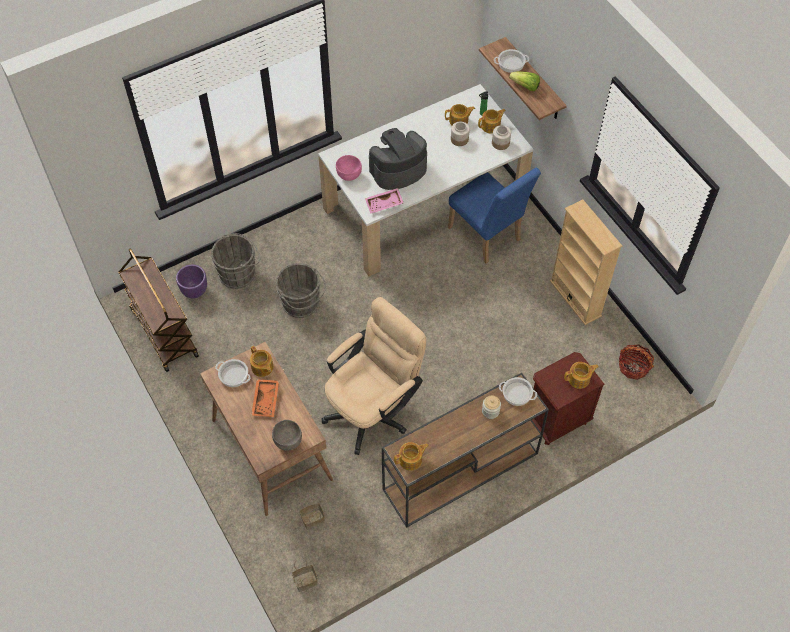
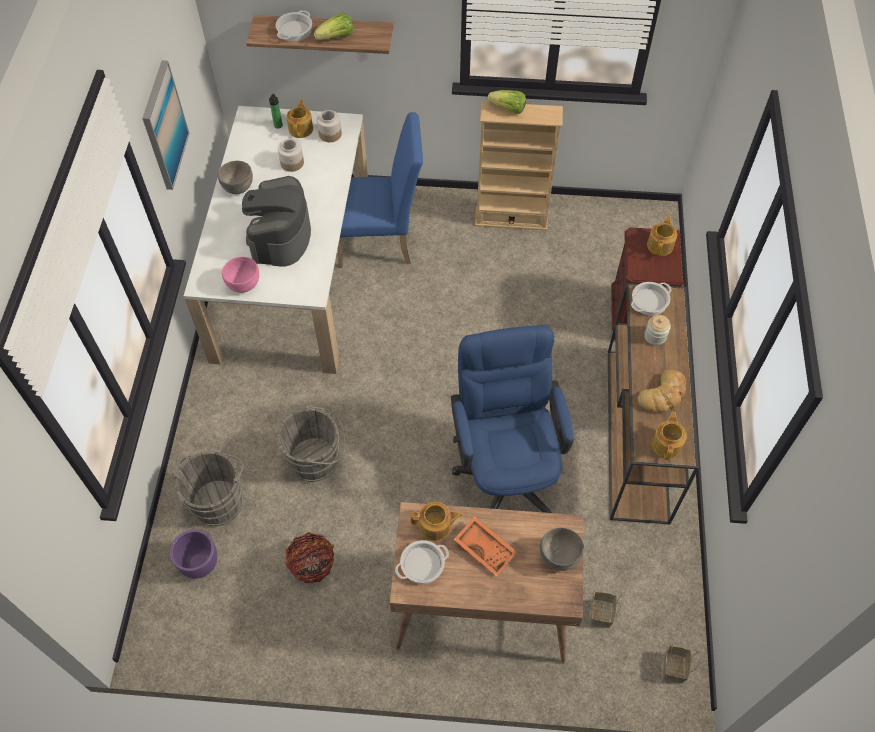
camera: 55 degrees left, 0 degrees up
(163, 332) = (227, 635): brown cart -> none
(373, 409) = (506, 469): beige office chair -> blue office chair
(380, 55) = (164, 126): none -> picture
(384, 204) = (314, 275): pink tray -> none
(416, 126) = (238, 188): none -> grey bowl
(447, 439) = (663, 395): none -> bread
(459, 121) = (268, 149): teapot -> none
(589, 217) = (508, 109): none -> lettuce
(633, 367) = (620, 223): basket -> basket (311, 563)

